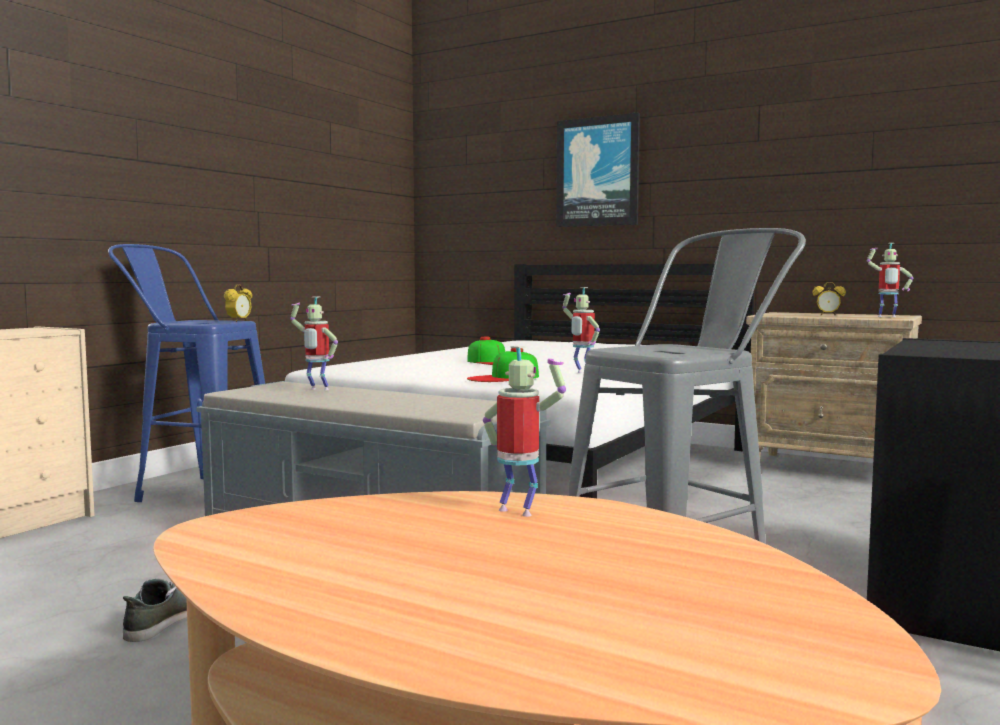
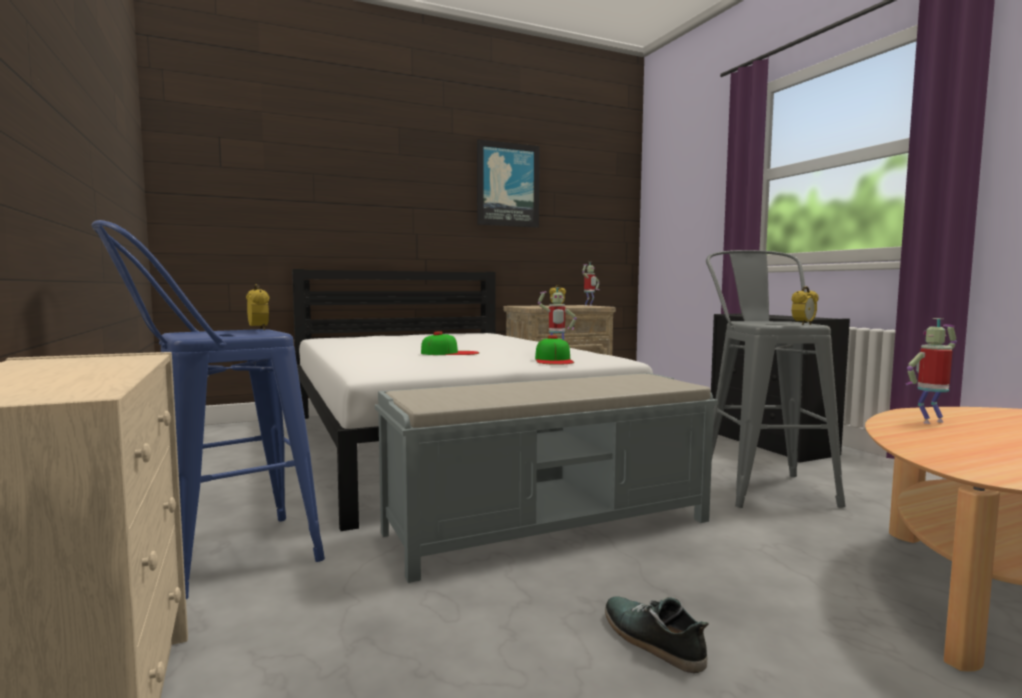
camera: 55 degrees left, 0 degrees up
(317, 390) = (477, 390): toy robot -> none
(598, 172) = (369, 193): picture -> picture (507, 185)
(653, 353) = (803, 324): none -> alarm clock

